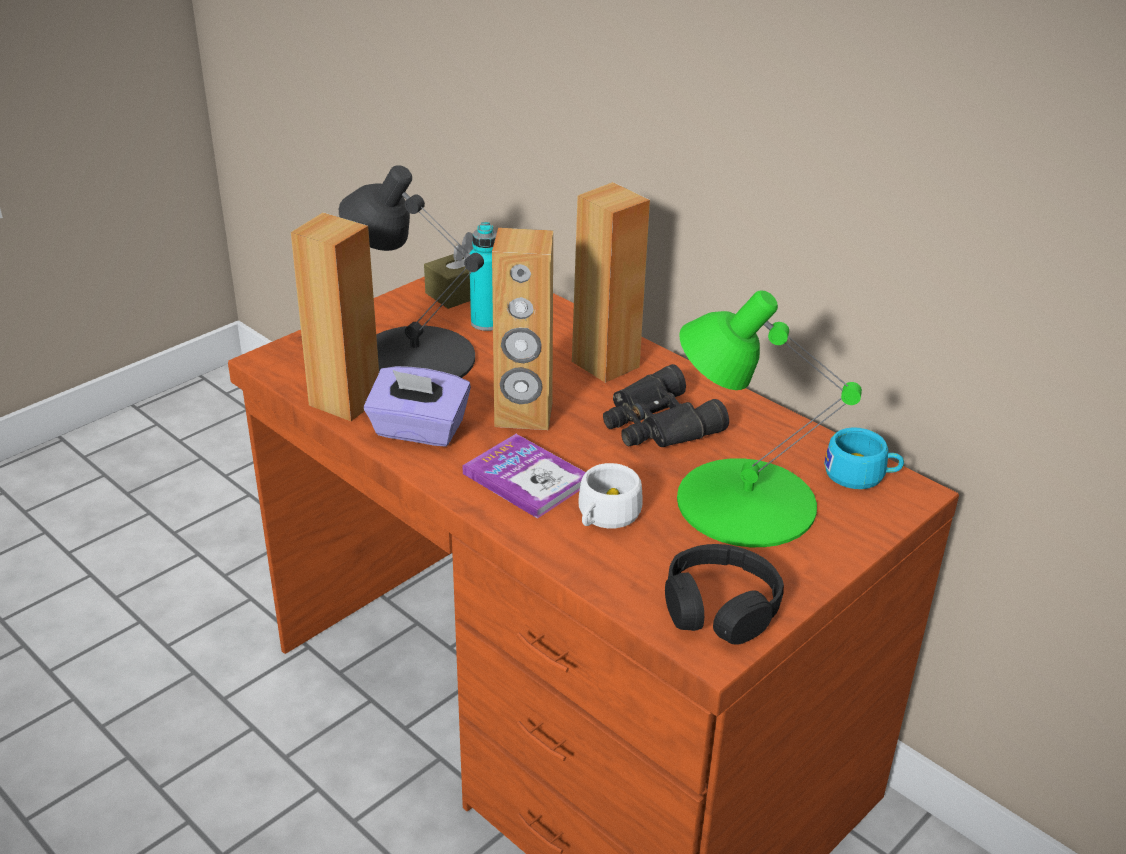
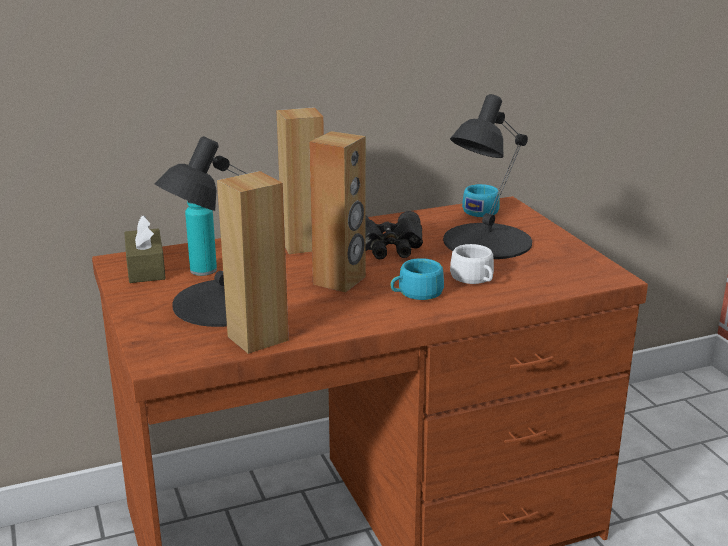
camera: 65 degrees left, 10 degrees down
(418, 431) = (326, 318): purple tissue box -> none
(526, 478) = (416, 293): book -> turquoise cup
(720, 607) = (579, 268): black headphones -> none
(744, 501) = (485, 241): green table lamp -> black table lamp

